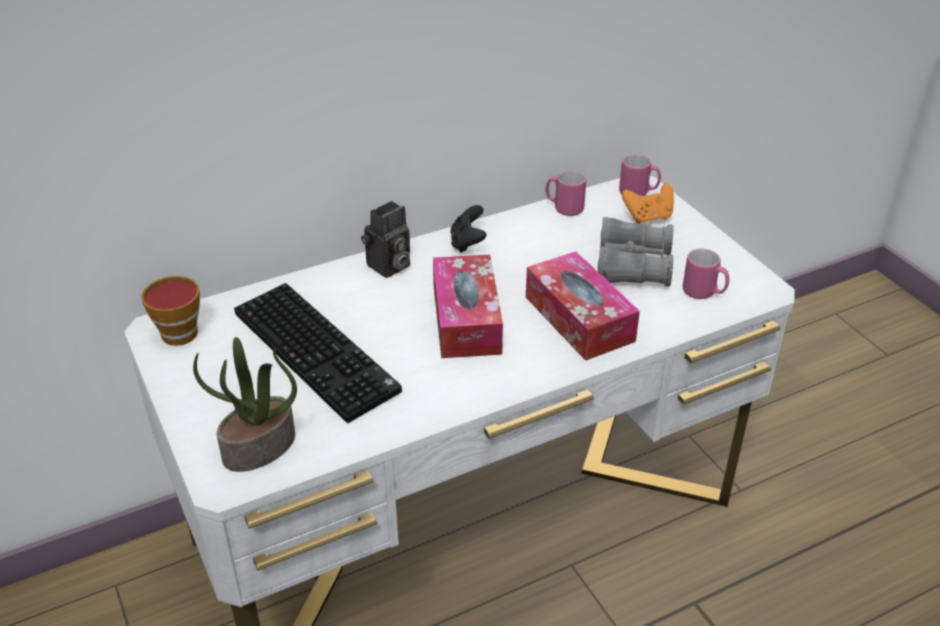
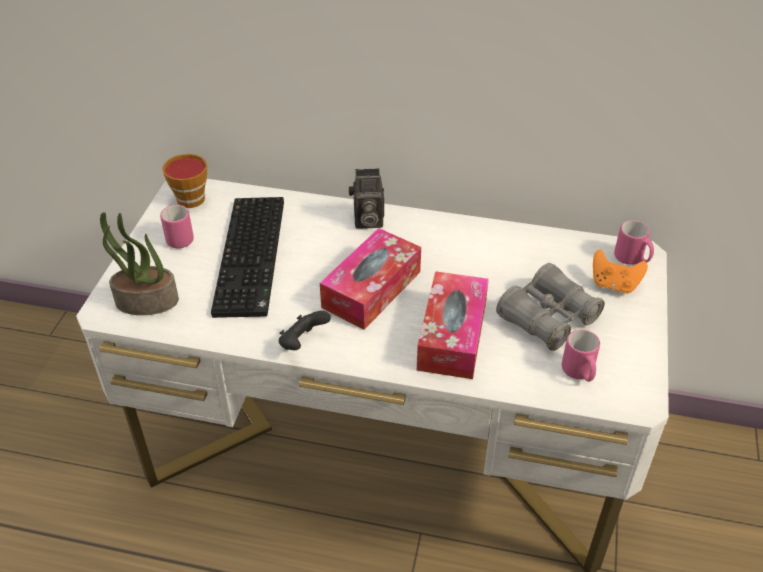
camera: 40 degrees right, 5 degrees up
(467, 243) = (443, 231): black game controller -> black game controller (303, 343)
(563, 208) = (552, 241): pink mug -> pink mug (178, 237)

